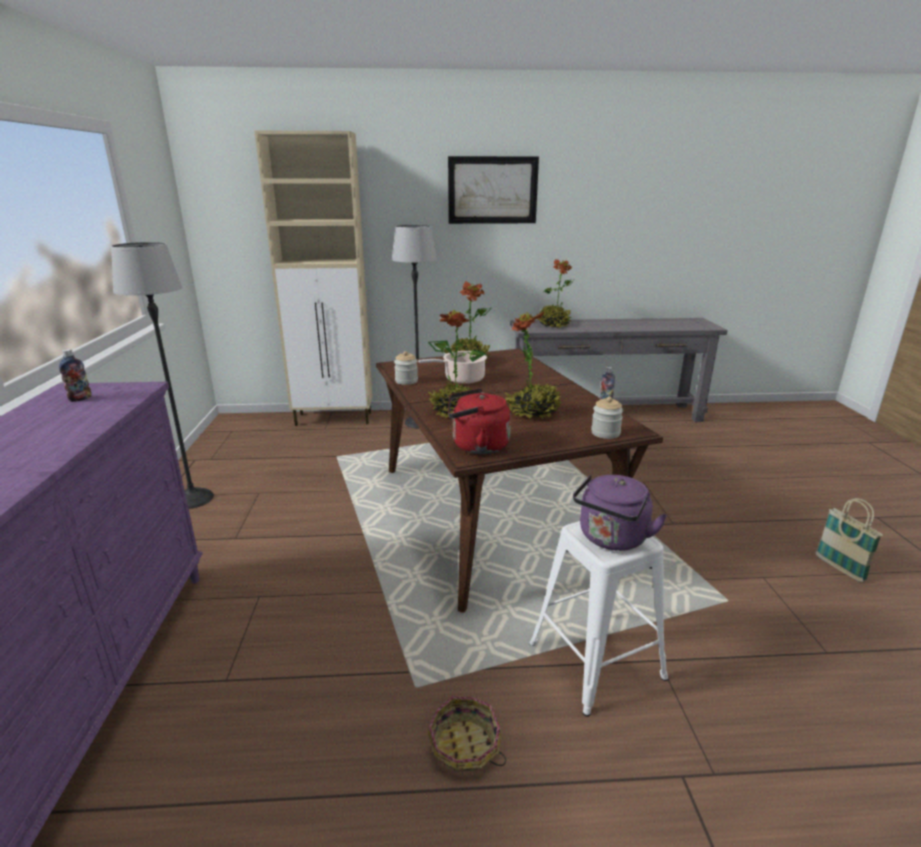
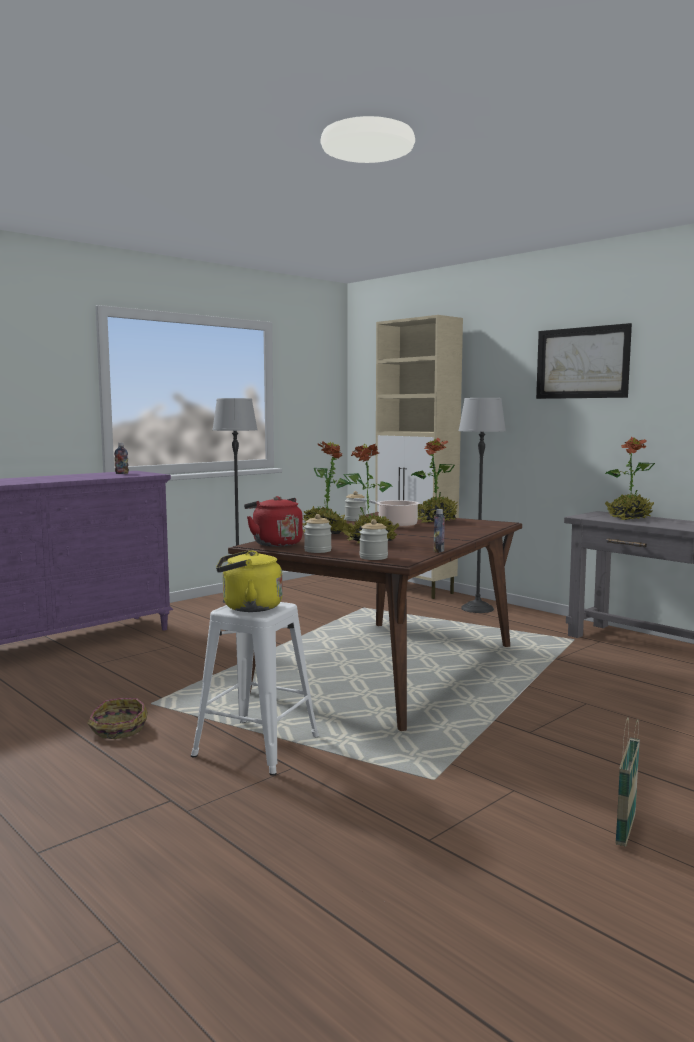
camera: 50 degrees right, 15 degrees down
(542, 441) = (317, 550): none -> jar
(611, 539) = (248, 607): purple kettle -> yellow kettle

